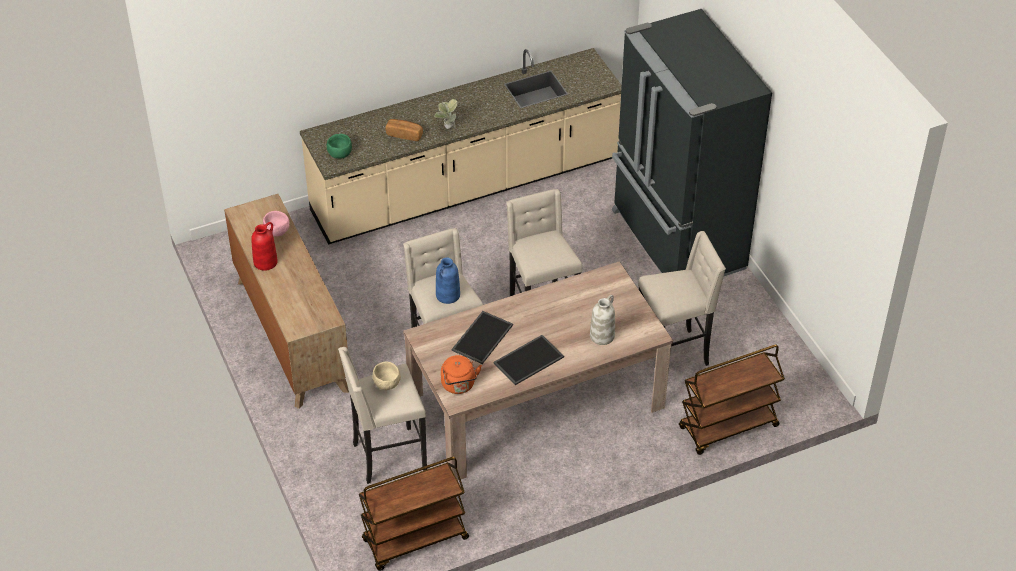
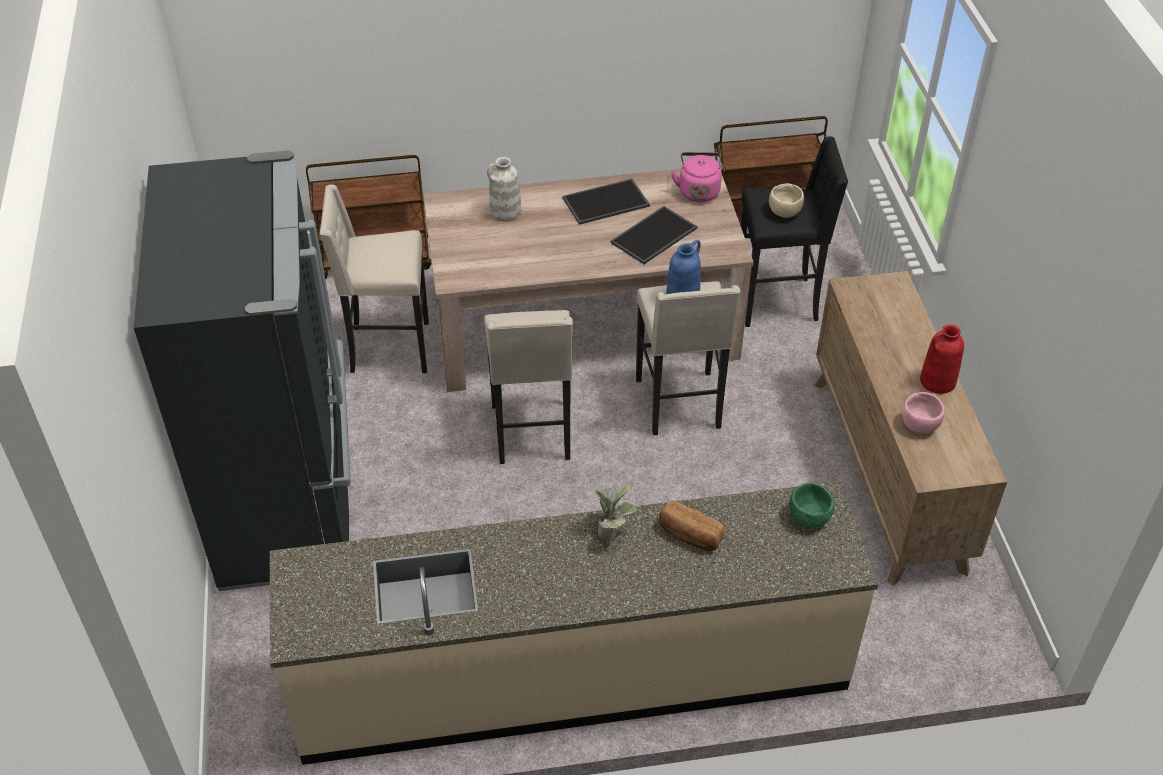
camera: 165 degrees left, 0 degrees up
(387, 457) = (778, 301): beige stool -> black stool
(459, 386) = (698, 190): orange kettle -> pink kettle

